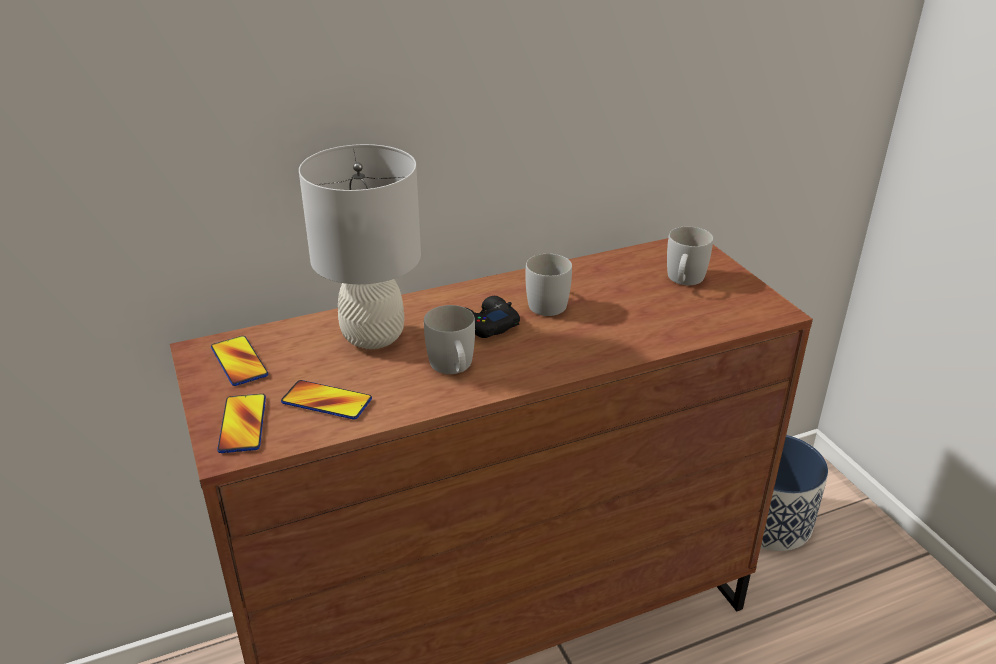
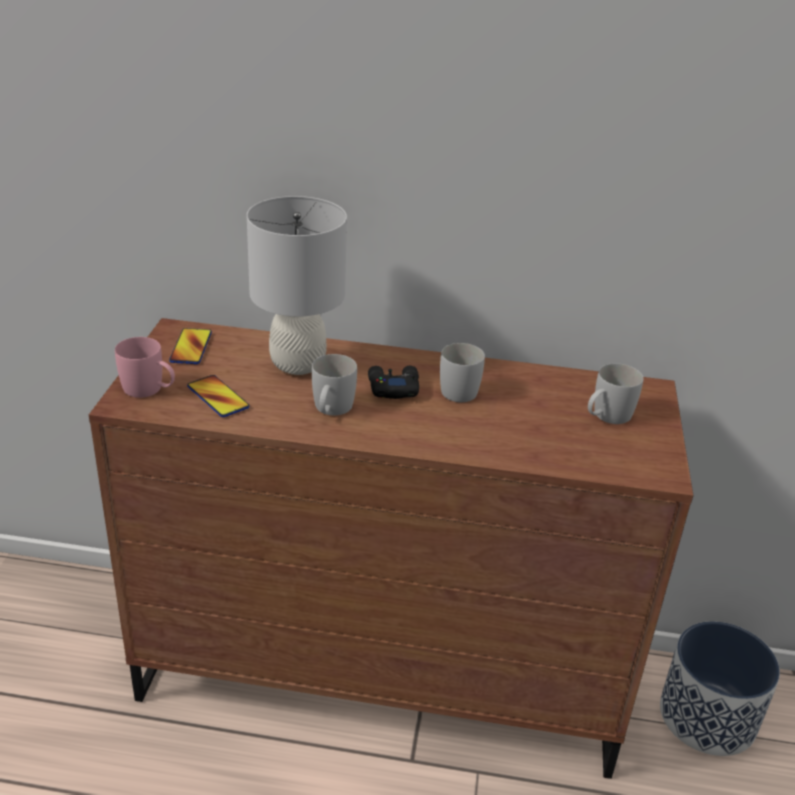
camera: 30 degrees right, 0 degrees up
(243, 424) = (149, 390): phone -> pink mug

